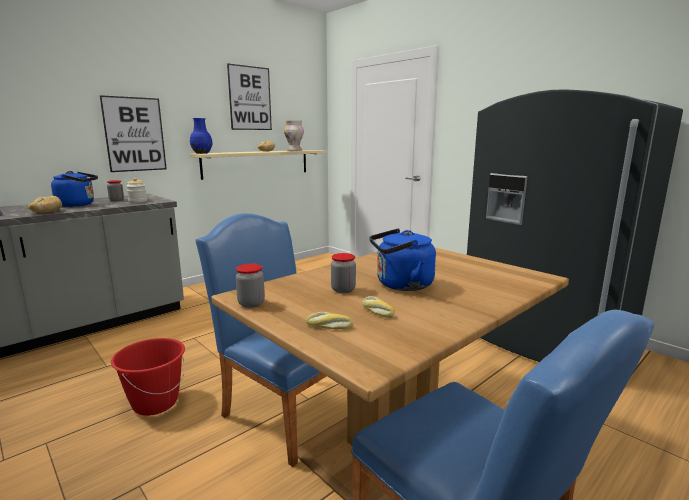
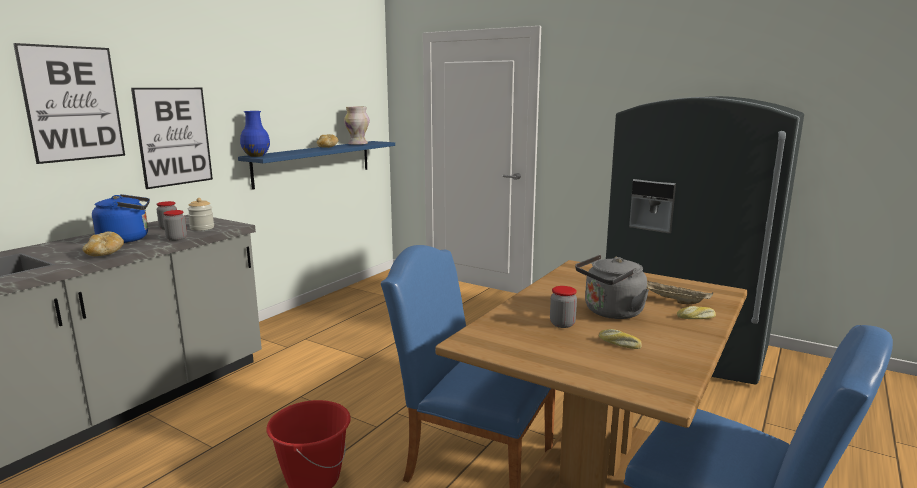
camera: 15 degrees left, 0 degrees up
(250, 98) = (305, 81): picture -> picture (73, 104)
(251, 304) = (490, 350): jar -> jar (177, 239)
(257, 163) = (314, 163): beige shelf -> blue shelf
(329, 326) = (593, 364): bread -> bread (696, 318)
(401, 285) = (611, 313): blue kettle -> grey kettle
(477, 281) = (674, 301): none -> beige tray

